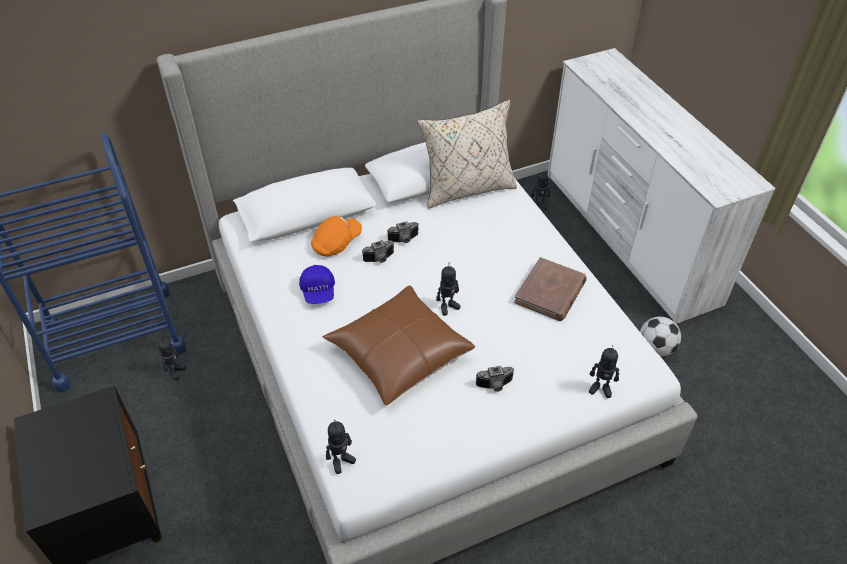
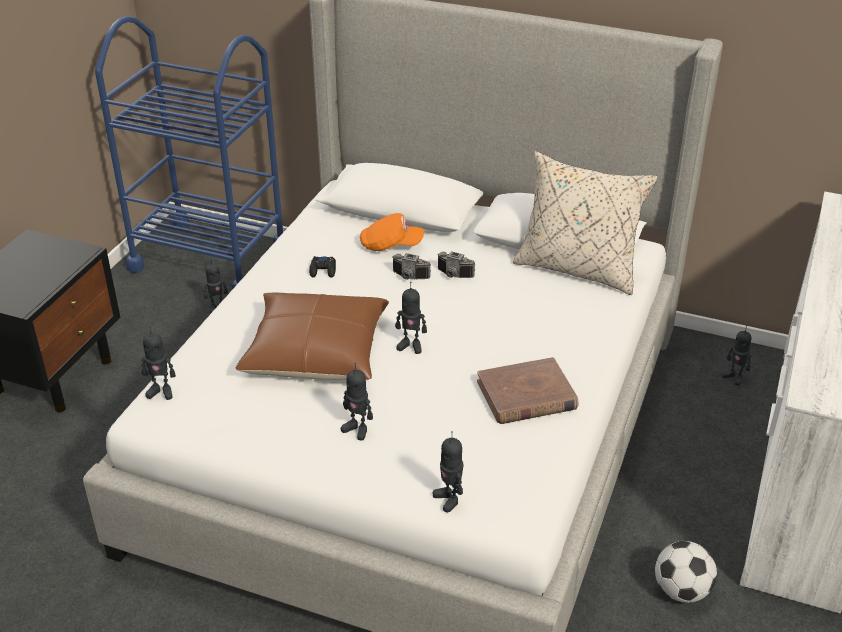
camera: 45 degrees right, 10 degrees down
(318, 292) = (323, 270): blue cap -> black game controller
(495, 386) = (357, 429): camera -> toy robot

